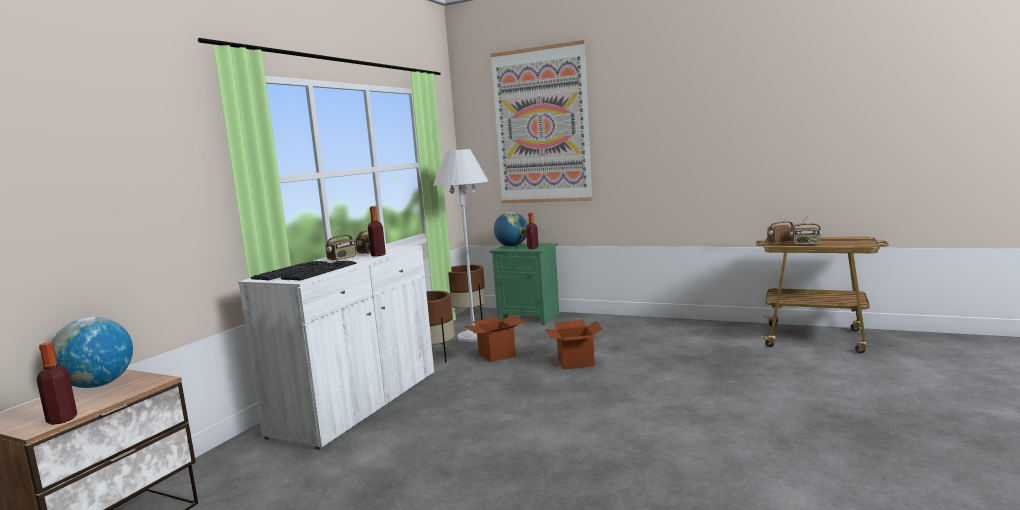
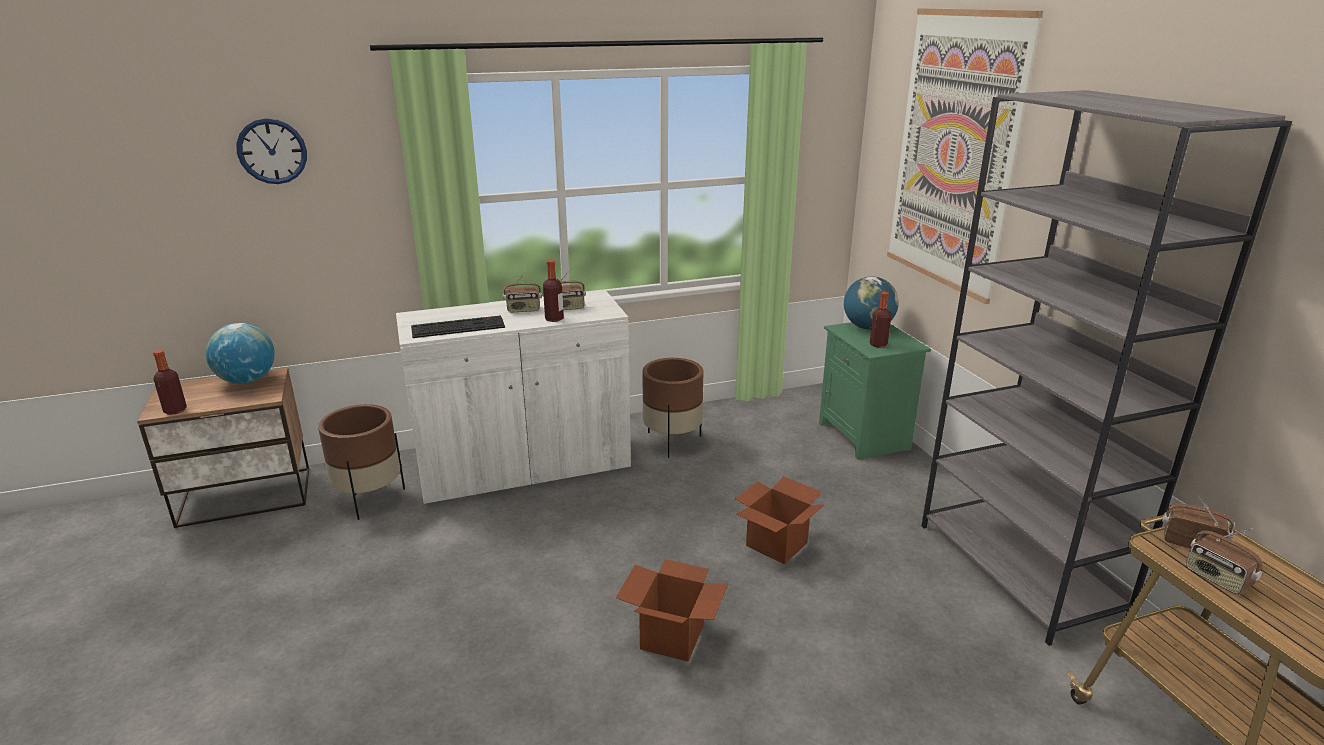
camera: 45 degrees right, 15 degrees up
(103, 132) = (272, 151): none -> wall clock
(291, 271) = (451, 314): keyboard -> none
(468, 318) = (799, 400): brown planter -> brown planter (369, 499)
(474, 336) = (756, 433): white floor lamp -> none
(497, 355) = (727, 478): cardboard box -> cardboard box (672, 637)
(679, 326) = (1019, 570): none -> grey bookcase

